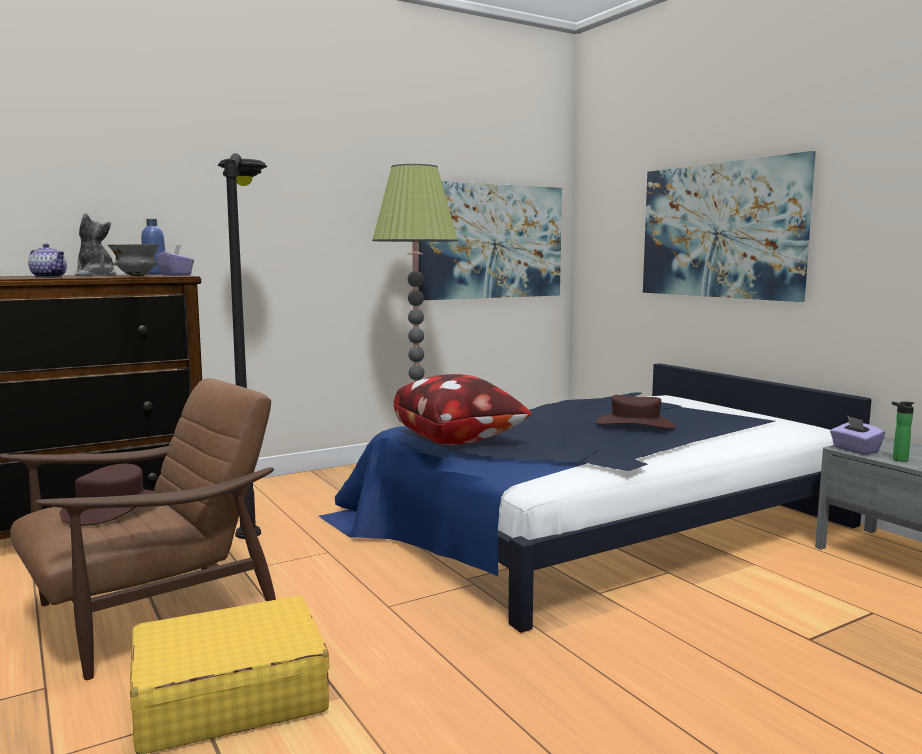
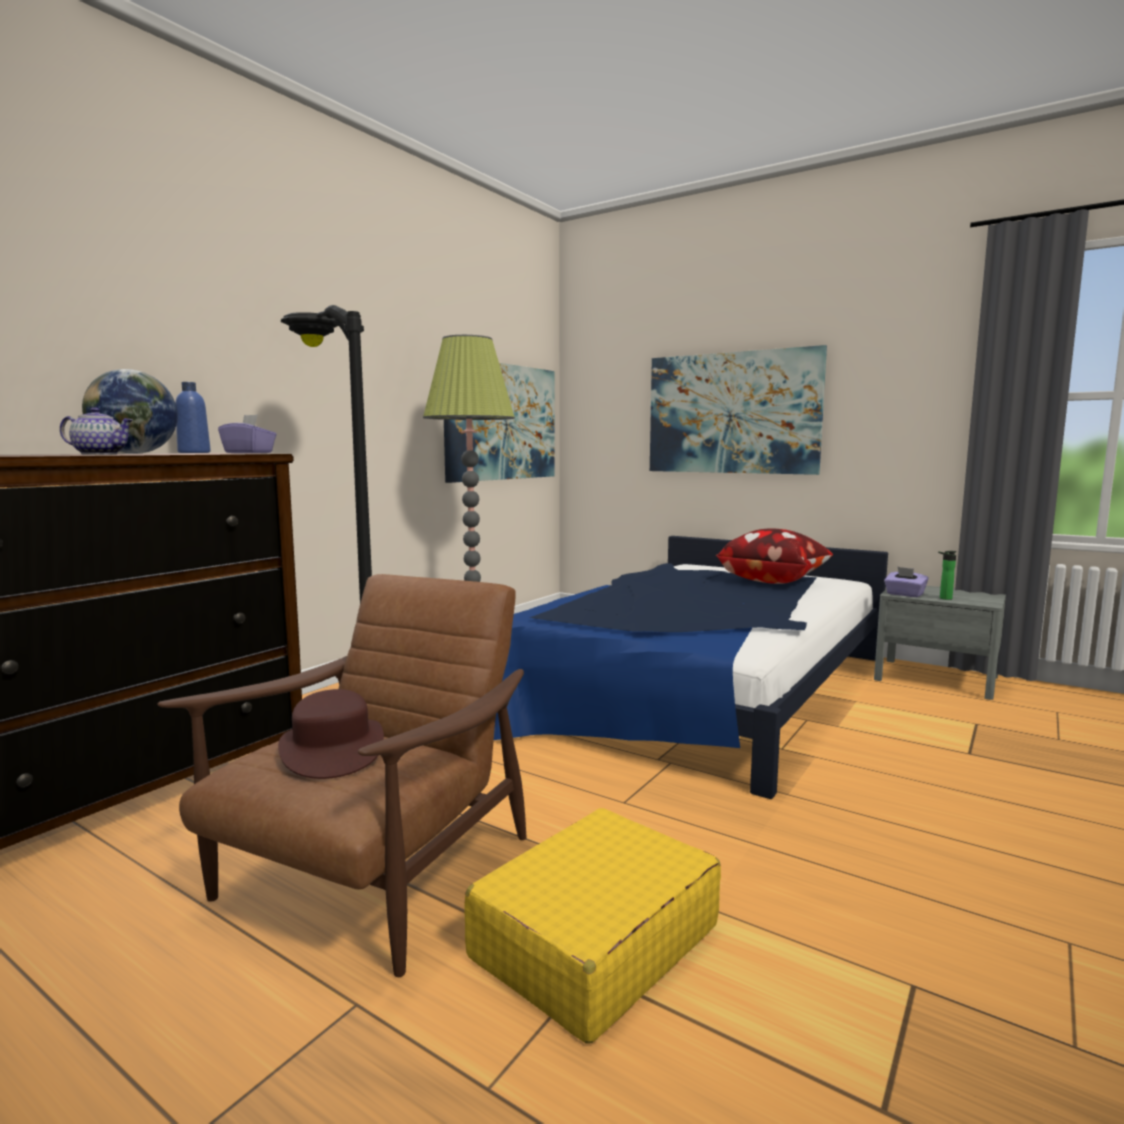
camera: 25 degrees left, 0 degrees up
(95, 275) = (135, 453): plush toy -> globe
(136, 276) = (213, 453): grey bowl -> none
(458, 440) = (610, 620): pillow -> pillow (772, 581)
(635, 424) = (729, 590): brown hat -> none

